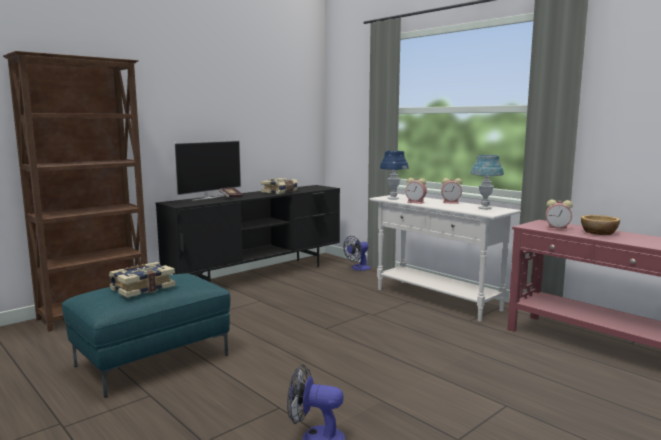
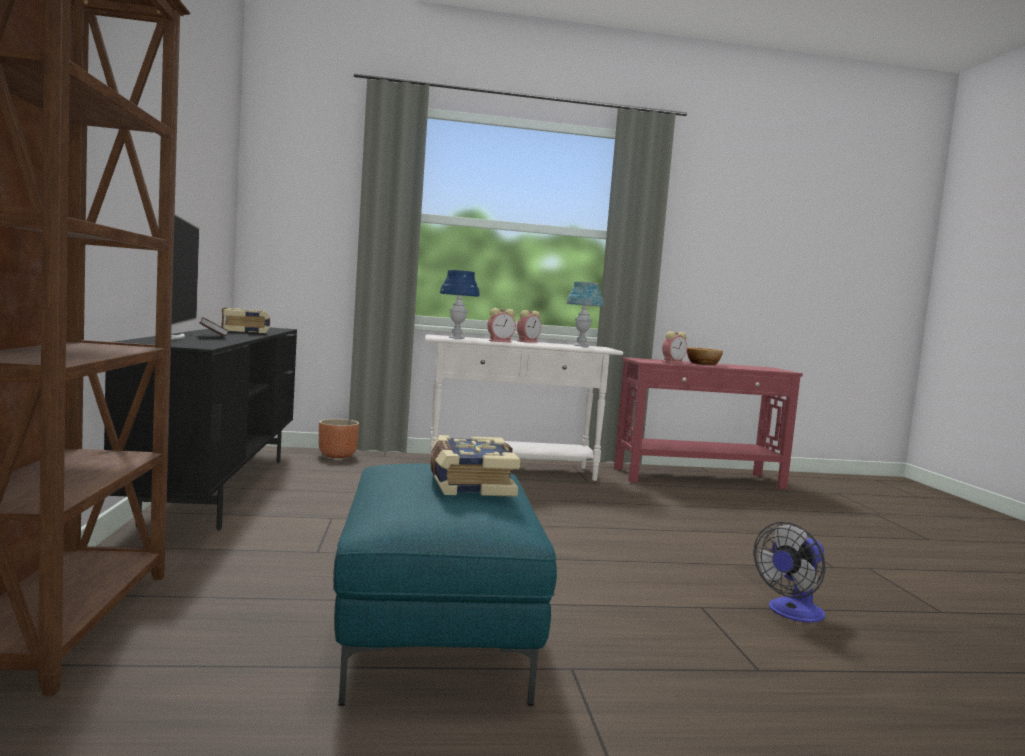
camera: 55 degrees left, 5 degrees down
(358, 268) = (337, 456): fan -> brown planter

